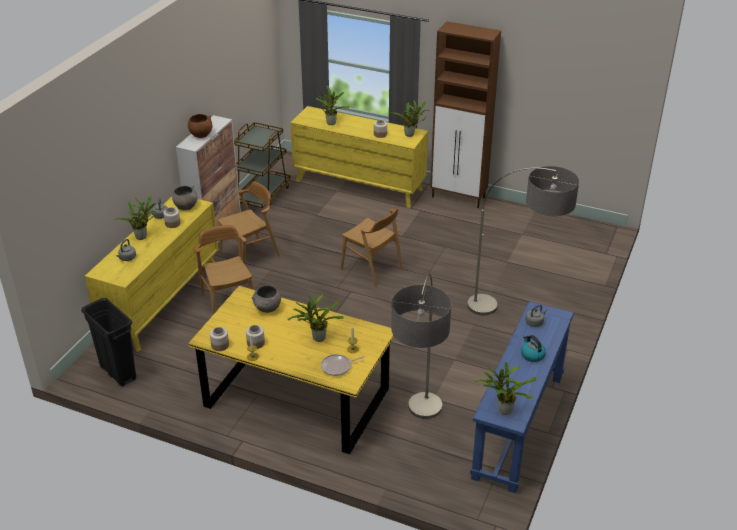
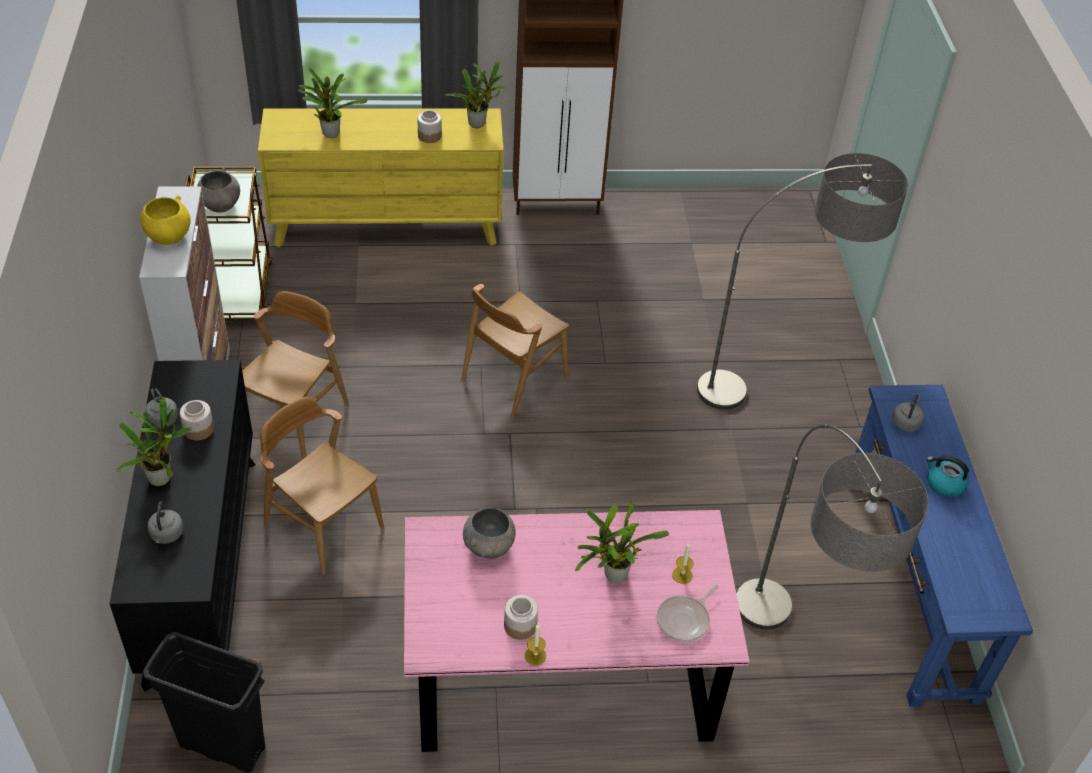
camera: 30 degrees left, 10 degrees up
(162, 301) = (202, 566): yellow dresser -> black dresser
(185, 206) = (196, 384): grey bowl -> grey bowl (220, 205)
(201, 135) = (168, 237): brown bowl -> yellow bowl
(220, 345) = (463, 655): jar -> none
(296, 398) = (562, 670): yellow dining table -> pink dining table
(371, 268) = (514, 379): brown chair -> brown chair turned 120 degrees clockwise
(503, 409) = (977, 600): potted plant -> none

